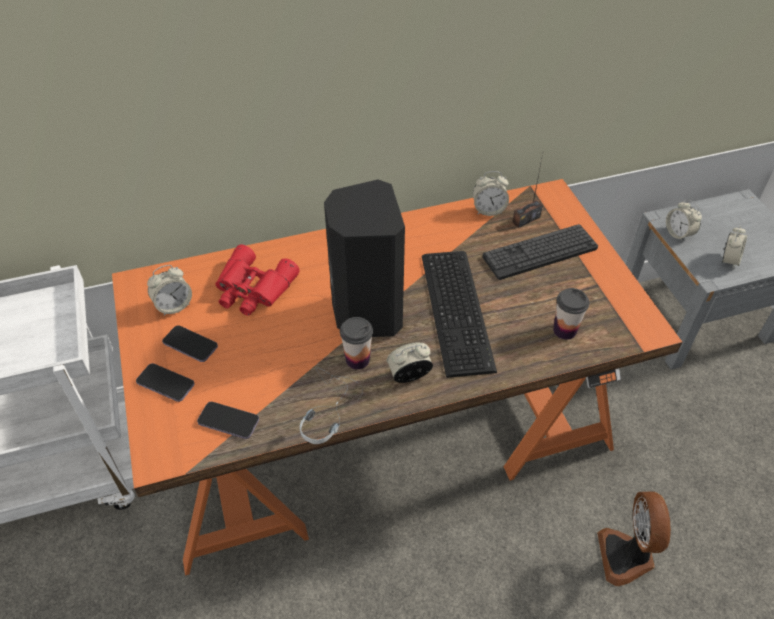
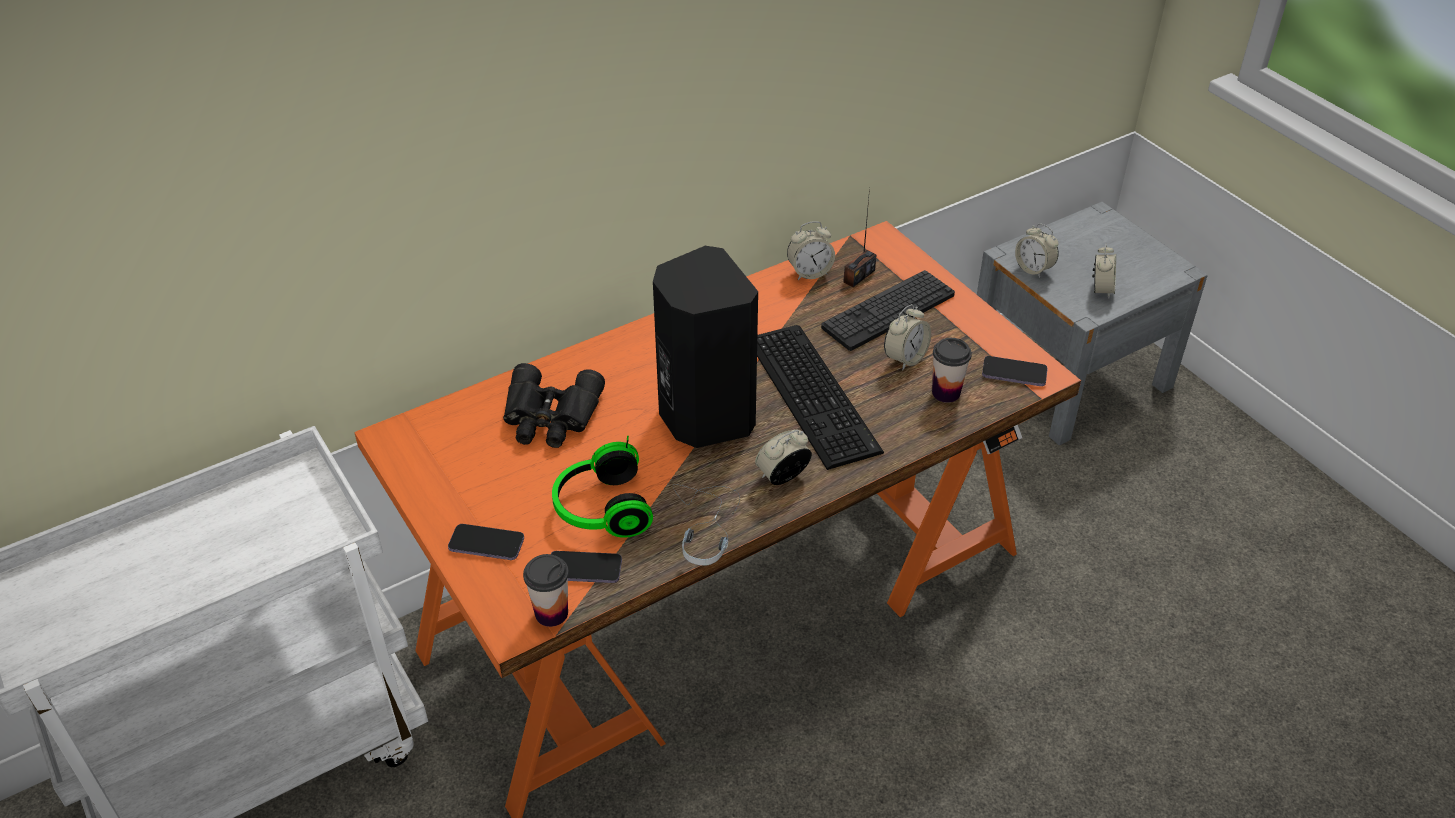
camera: 15 degrees left, 5 degrees down
(174, 306) = (456, 454): alarm clock -> alarm clock (905, 358)
(190, 345) = (498, 495): phone -> phone (1014, 373)
(253, 289) = (550, 417): red binoculars -> black binoculars
(260, 373) = (600, 509): none -> headphones
(357, 359) = (714, 471): cup -> cup (551, 613)
(626, 556) = (1066, 672): fan -> none

